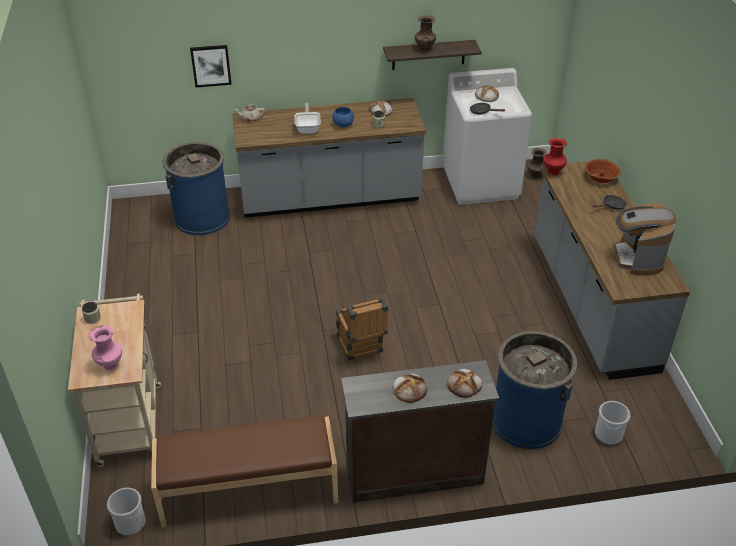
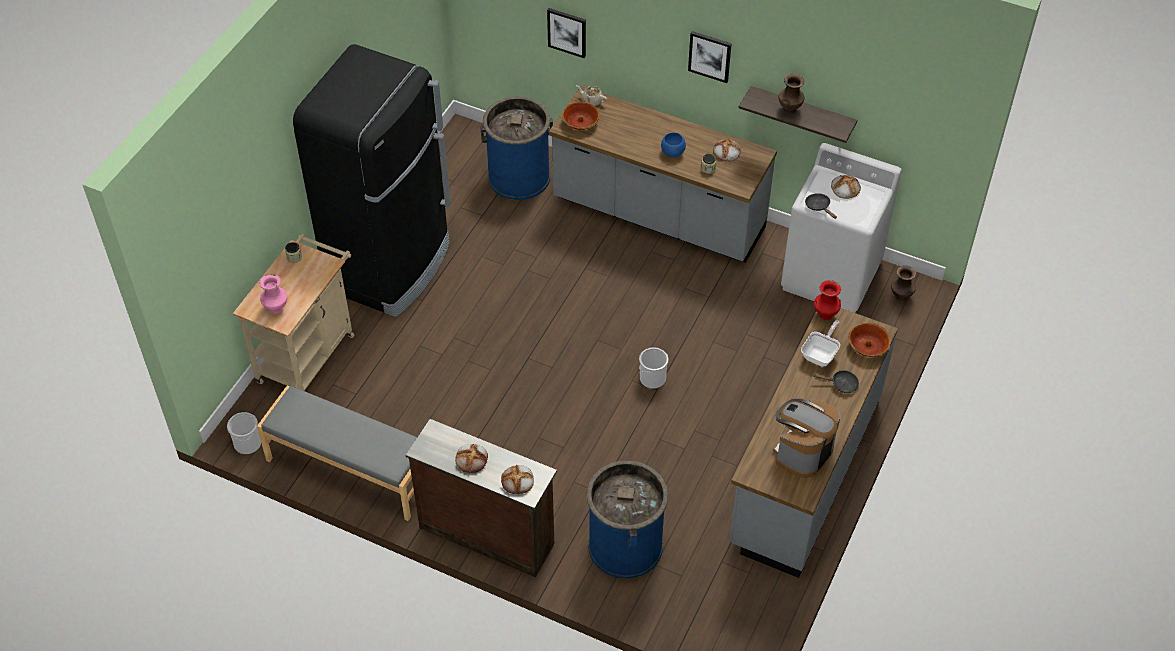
camera: 35 degrees right, 10 degrees up
(148, 321) = (390, 267): none -> black fridge
(249, 491) = (350, 470): brown bench -> grey bench
(255, 133) = (580, 123): none -> bowl
(308, 128) = (635, 140): frying pan -> frying pan (821, 354)
(345, 33) = (710, 56): none -> picture
(361, 348) = (545, 394): crate -> none
(608, 434) = (685, 601): bucket -> bucket (652, 378)

